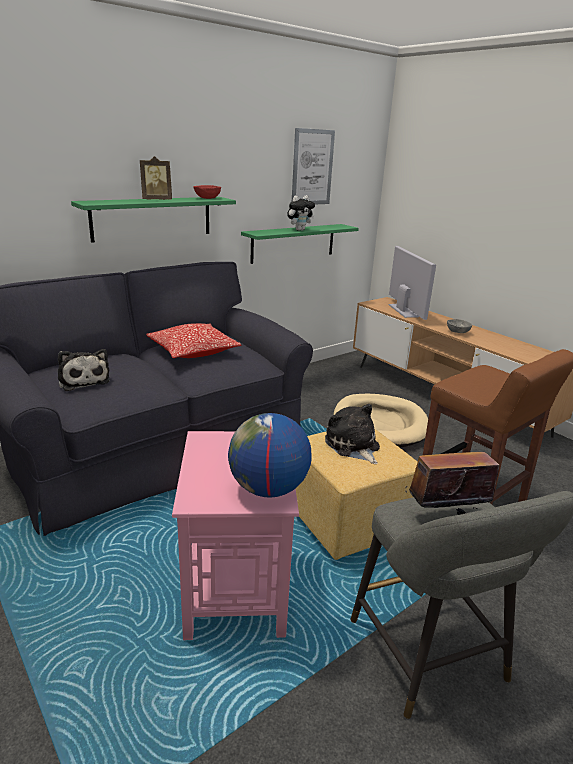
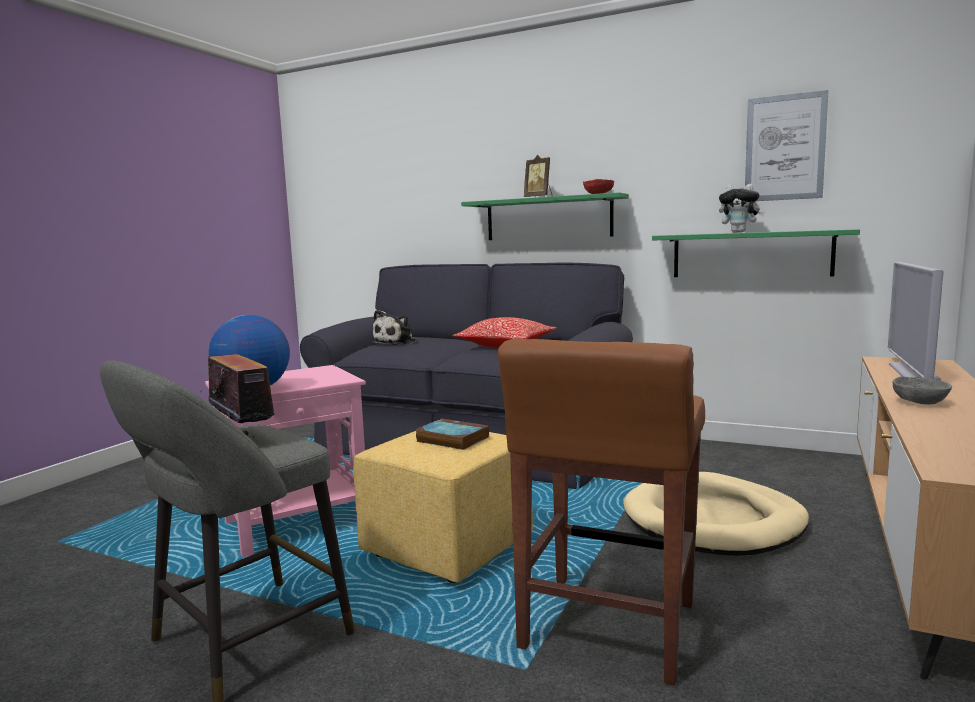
camera: 65 degrees right, 15 degrees down
(353, 446) = (450, 439): plush toy -> book
(403, 310) = (913, 372): television -> television turned 150 degrees clockwise

